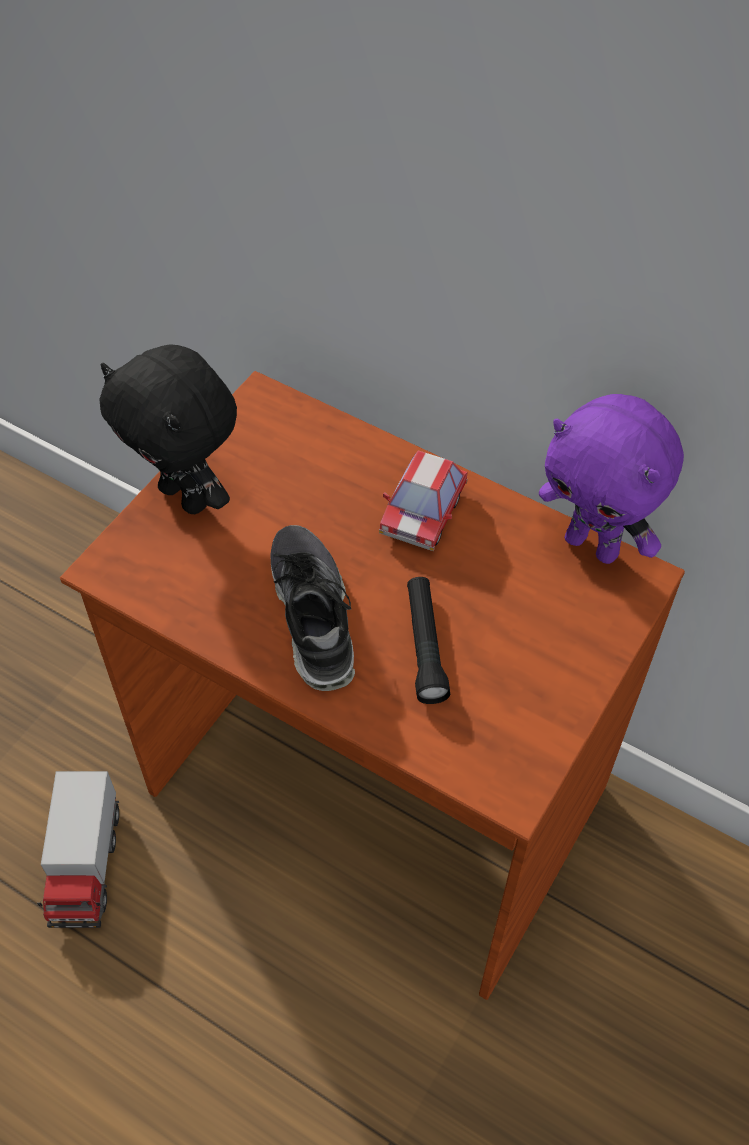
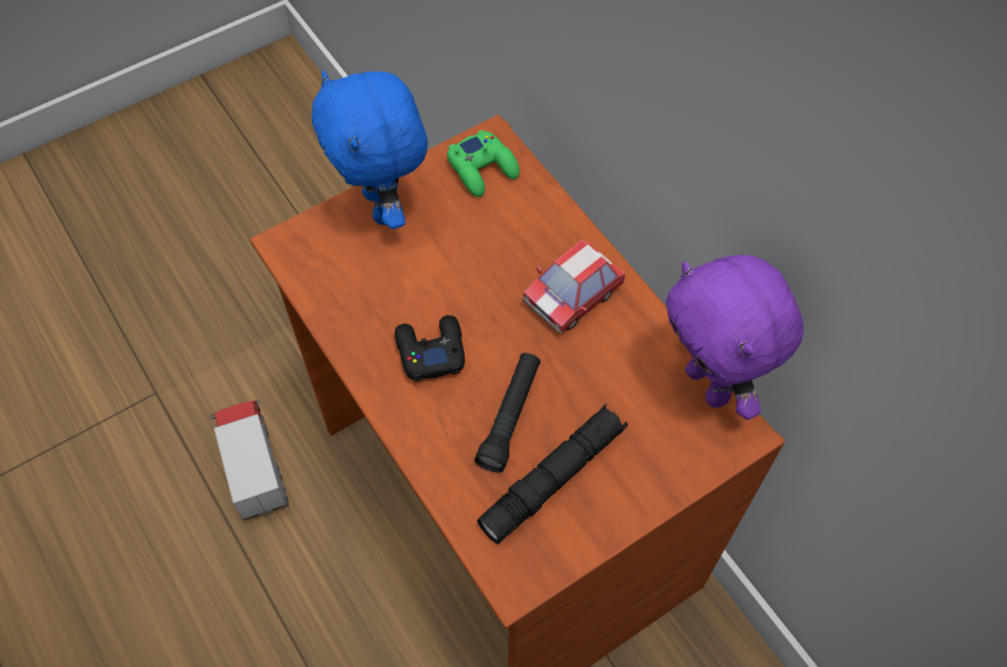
camera: 25 degrees right, 5 degrees up
(86, 865) = (255, 468): toy truck -> toy truck turned 135 degrees clockwise
(187, 496) = (383, 207): black plush toy -> blue plush toy
(268, 426) = (483, 169): none -> green game controller
(312, 615) = (430, 351): shoe -> black game controller
(497, 686) = (553, 478): none -> black flashlight

